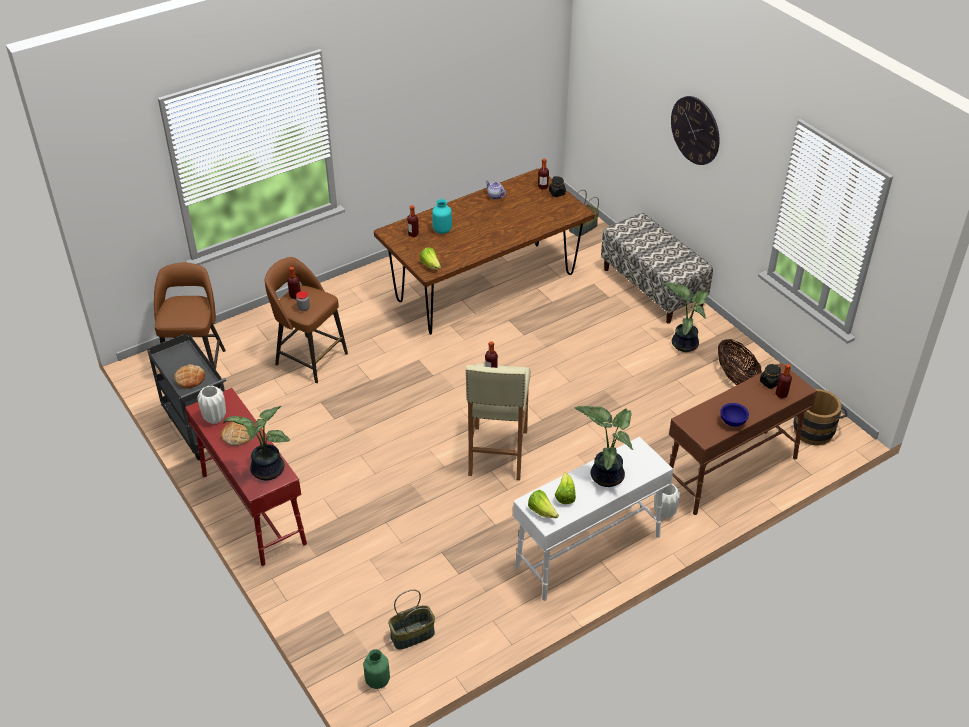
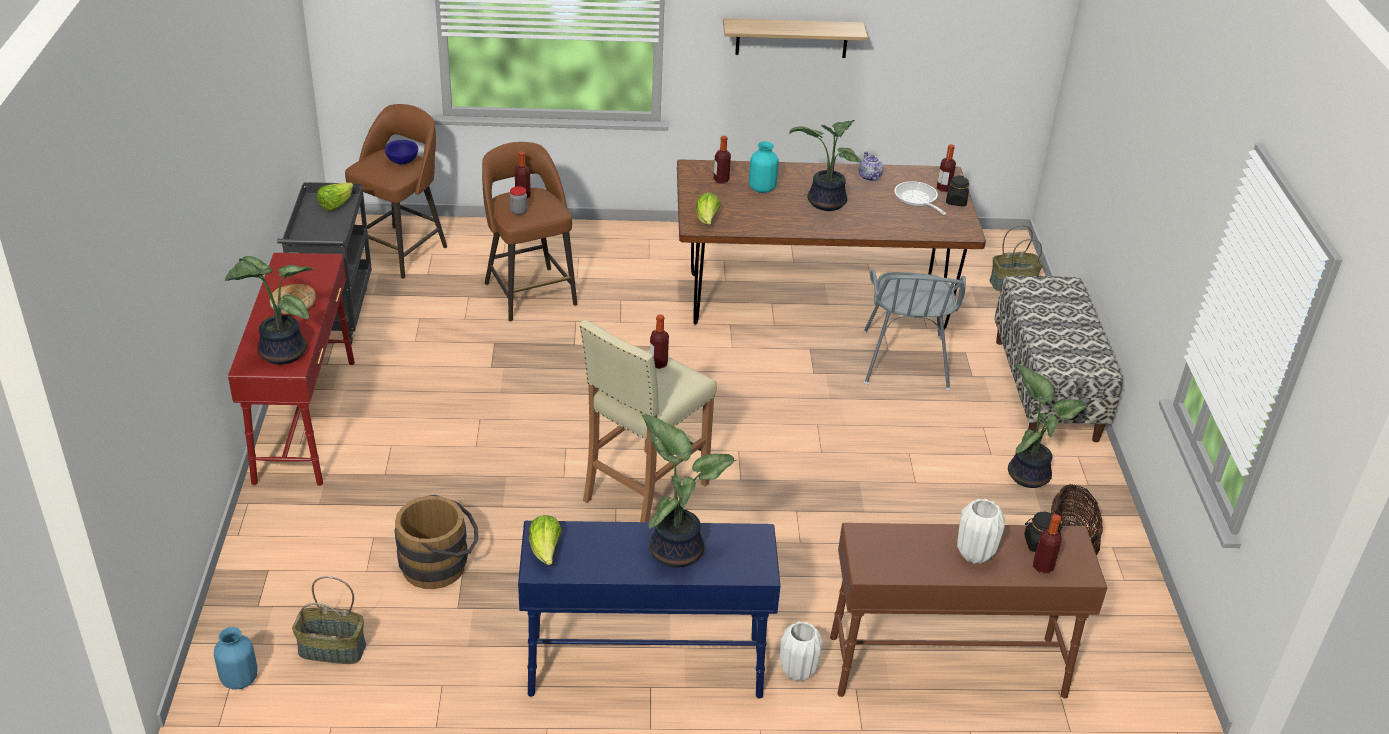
camera: 30 degrees right, 5 degrees down
(190, 379) = (319, 232): bread -> none
(215, 418) = (290, 276): white vase -> white vase (975, 554)
(377, 680) = (240, 679): green vase -> blue vase
(411, 122) = (792, 38): none -> shelf
(487, 225) = (824, 203): none -> potted plant
(535, 200) = (917, 199): none -> frying pan
(565, 496) = (595, 547): lettuce -> lettuce (336, 205)
(567, 305) = (905, 362): none -> grey chair
(587, 551) = (645, 665): white console table -> blue console table
(695, 130) = (1154, 152): wall clock -> none
(732, 421) = (929, 567): blue bowl -> blue bowl (402, 161)
(815, 429) = (1134, 673): brown bucket -> brown bucket (440, 565)

